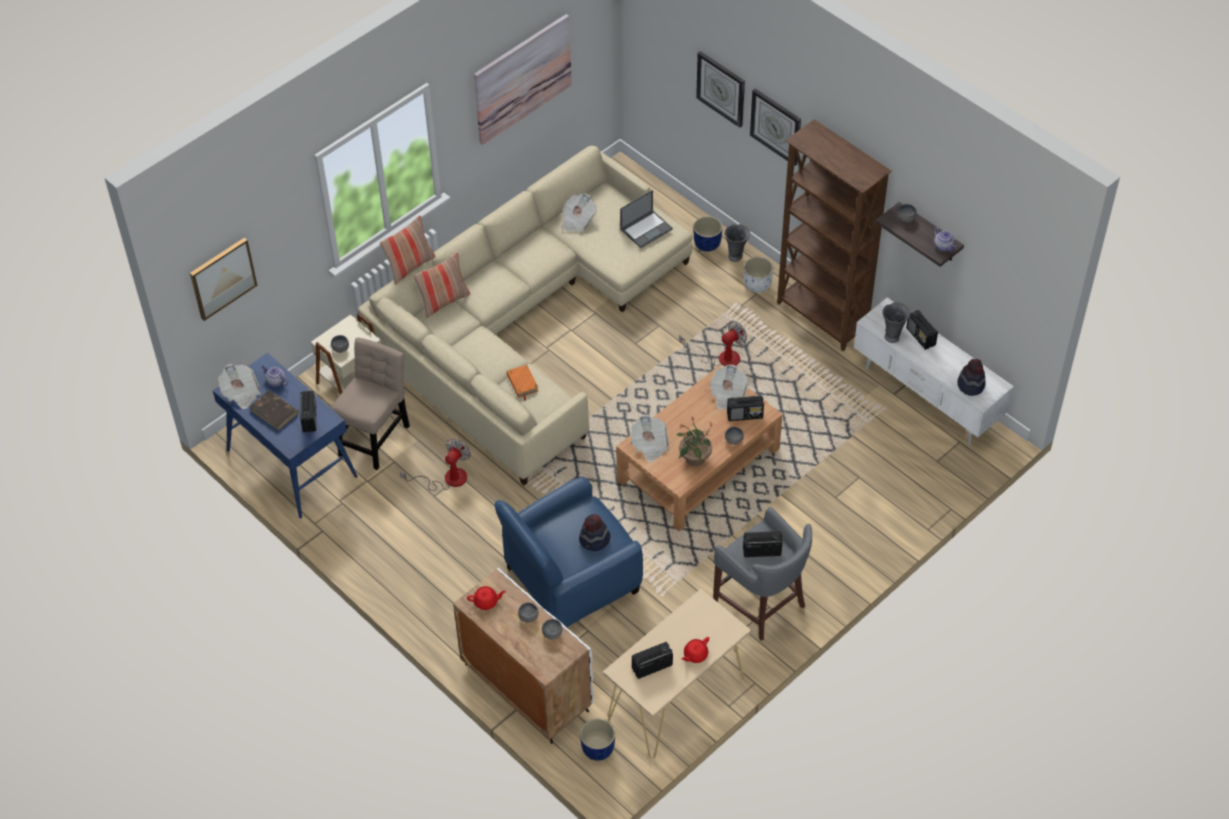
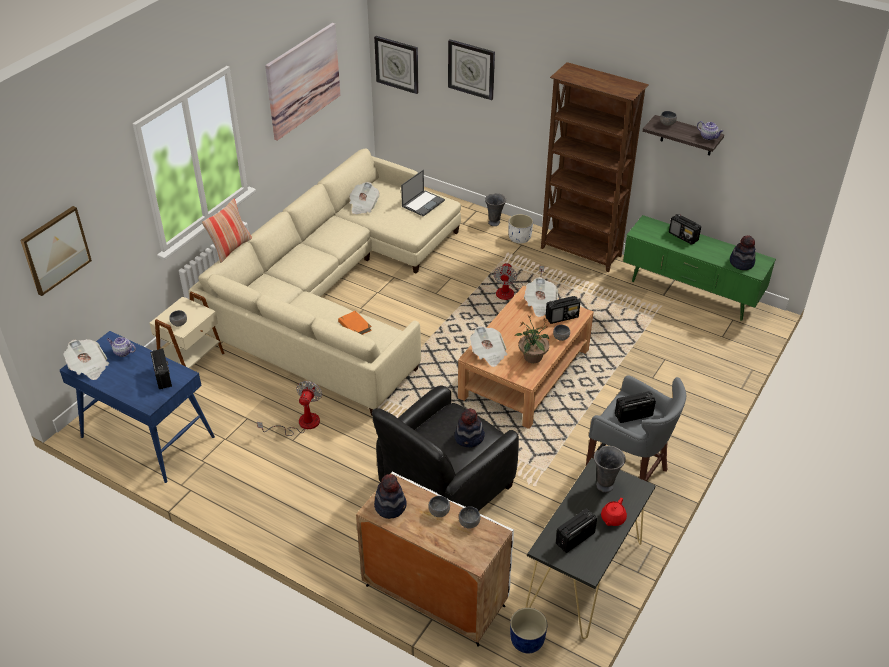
camera: 15 degrees left, 10 degrees down
(274, 412) = (126, 377): brown book -> none
(375, 437) = (224, 401): beige chair -> none
(444, 301) = (265, 277): pillow -> none
(486, 602) = (390, 506): red teapot -> hat
(570, 580) = (444, 488): blue armchair -> black armchair
(675, 698) = (584, 576): beige console table -> black console table
(707, 243) = (468, 218): blue planter -> none
(721, 357) = (511, 292): fan -> fan turned 150 degrees clockwise
(776, 126) = (527, 86): wall clock -> wall clock (397, 64)
(892, 336) = (661, 240): grey vase -> grey vase (605, 485)
(926, 398) = (690, 294): white tv stand -> green tv stand

